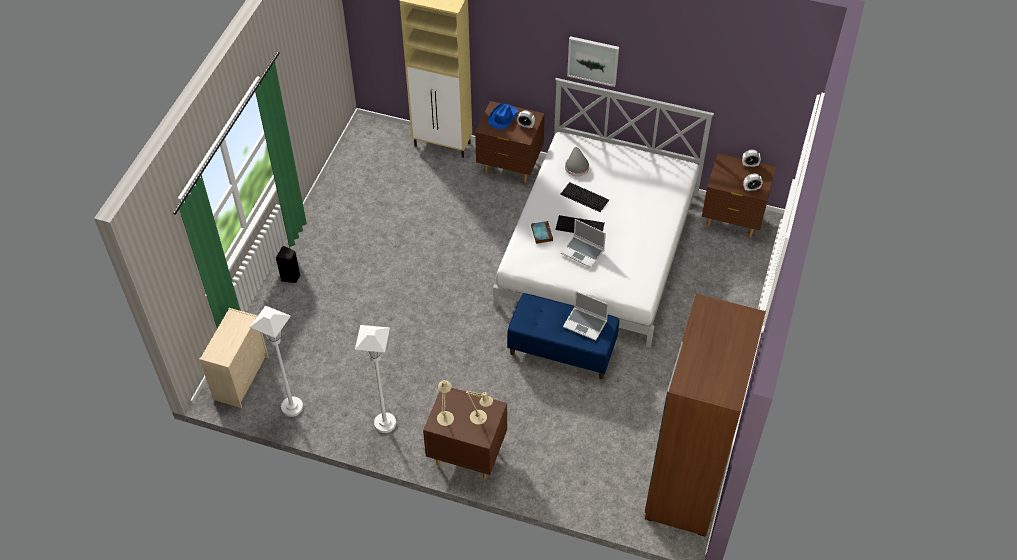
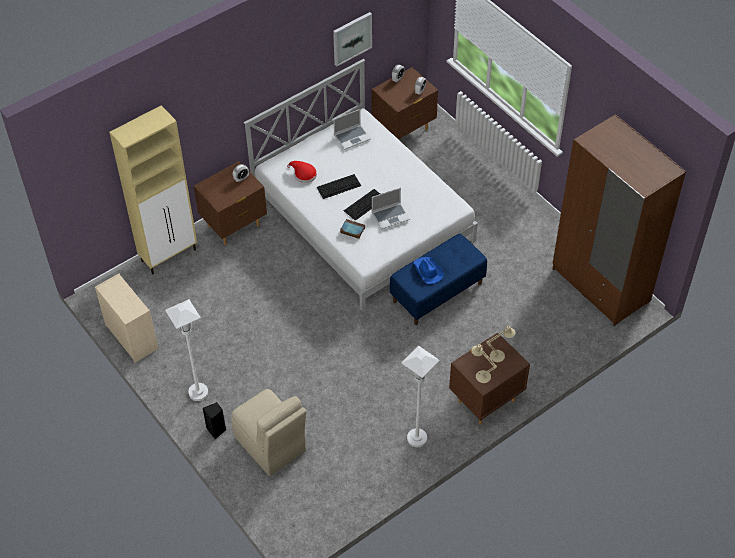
camera: 55 degrees left, 0 degrees up
(241, 377) = (293, 516): beige dresser -> beige dresser (131, 336)
(292, 407) = (352, 494): white floor lamp -> white floor lamp (198, 392)
(302, 322) = (271, 445): none -> beige chair
(503, 118) = (219, 187): blue hat -> blue hat (427, 271)
(576, 166) = (303, 174): grey hat -> red hat
(585, 324) = (450, 254): laptop -> laptop (352, 137)
(593, 60) = (268, 85): picture -> picture (352, 38)

